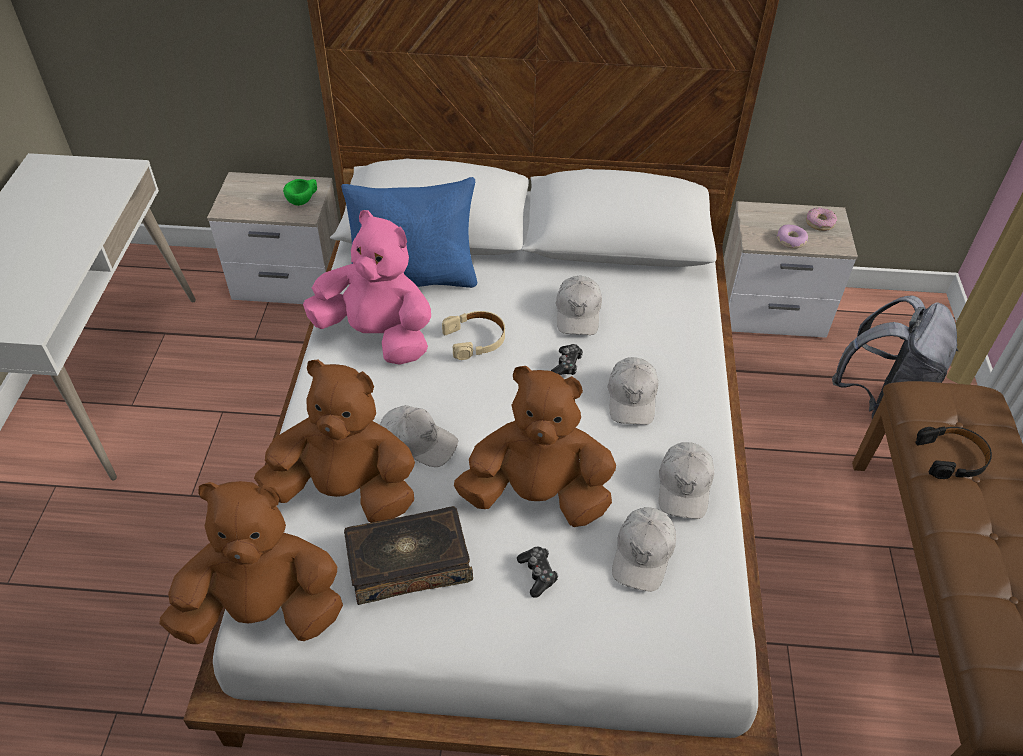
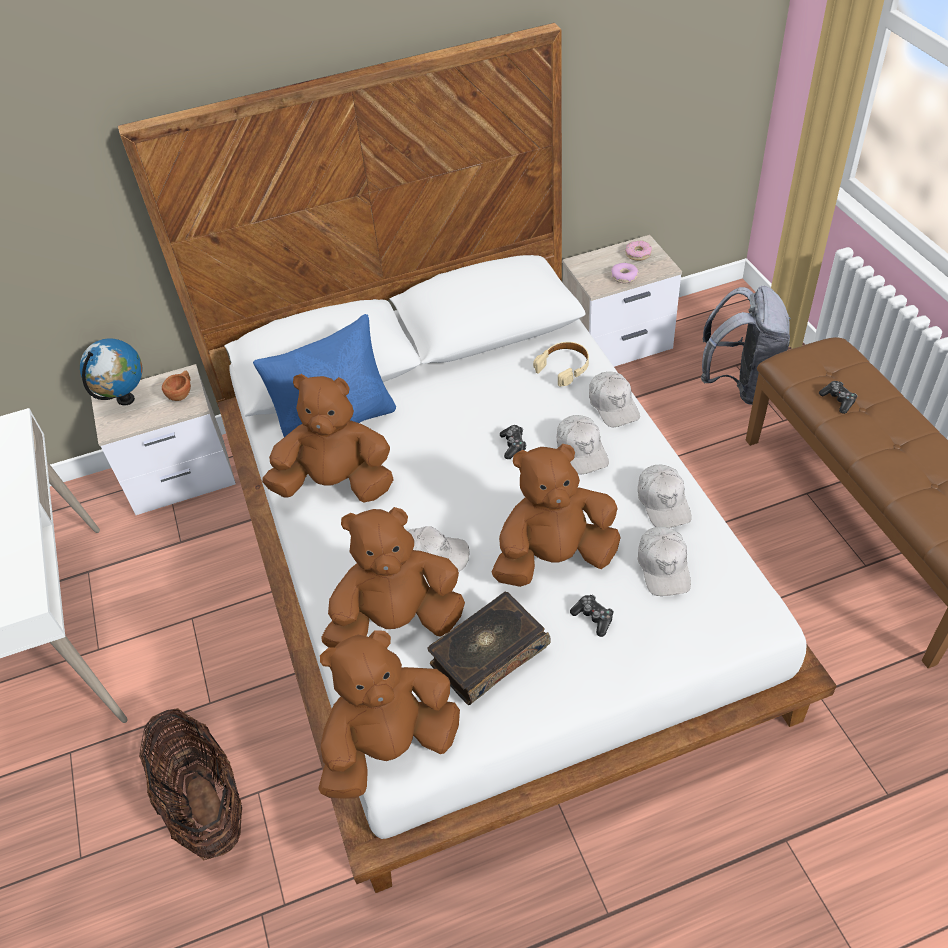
camera: 20 degrees left, 0 degrees up
(132, 585) = (205, 803): none -> basket
(253, 187) = (126, 399): none -> globe
(303, 200) = (182, 393): green cup -> brown cup
(377, 335) = (336, 484): pink plush toy -> brown plush toy
(475, 339) = (425, 454): beige headphones -> beige headphones (564, 367)
(578, 313) = (496, 399): white cap -> white cap (613, 405)
(952, 457) = (838, 400): black headphones -> game controller

